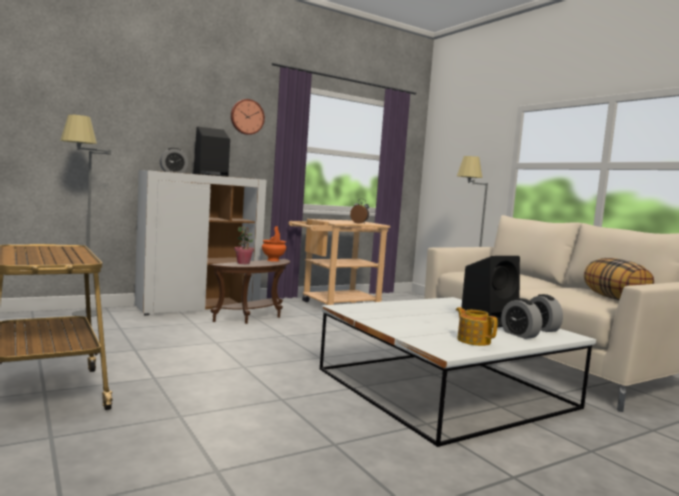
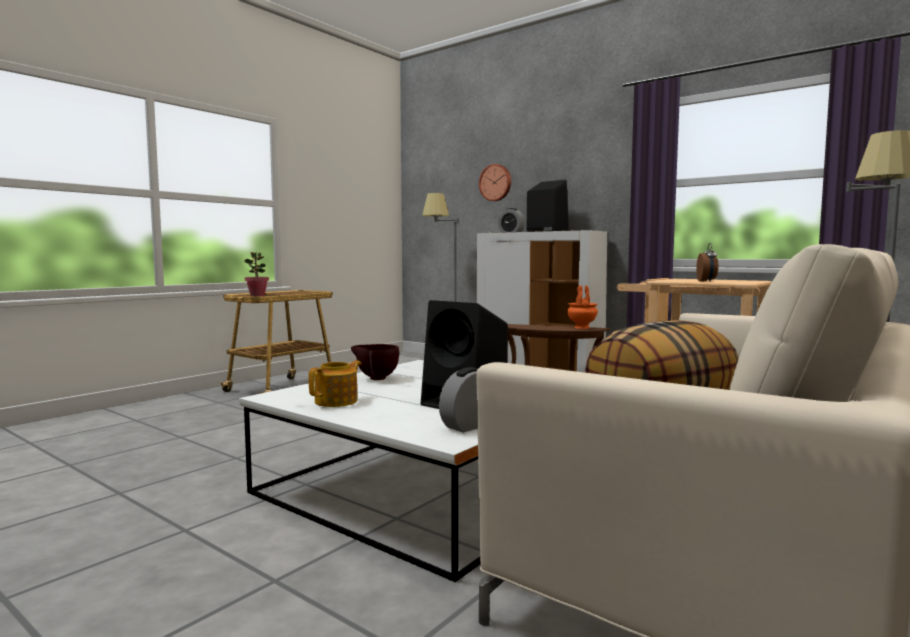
camera: 70 degrees right, 0 degrees up
(243, 263) = (532, 326): potted plant -> potted plant (257, 295)
(247, 117) = (605, 158): wall clock -> wall clock (496, 183)
(395, 323) = (375, 378): none -> brown bowl
(519, 334) = (403, 416): alarm clock -> none

